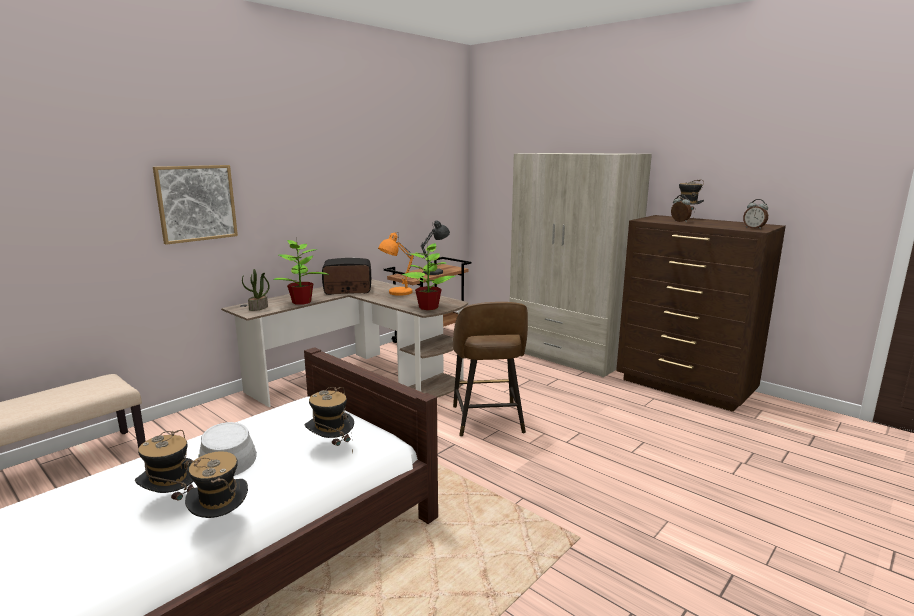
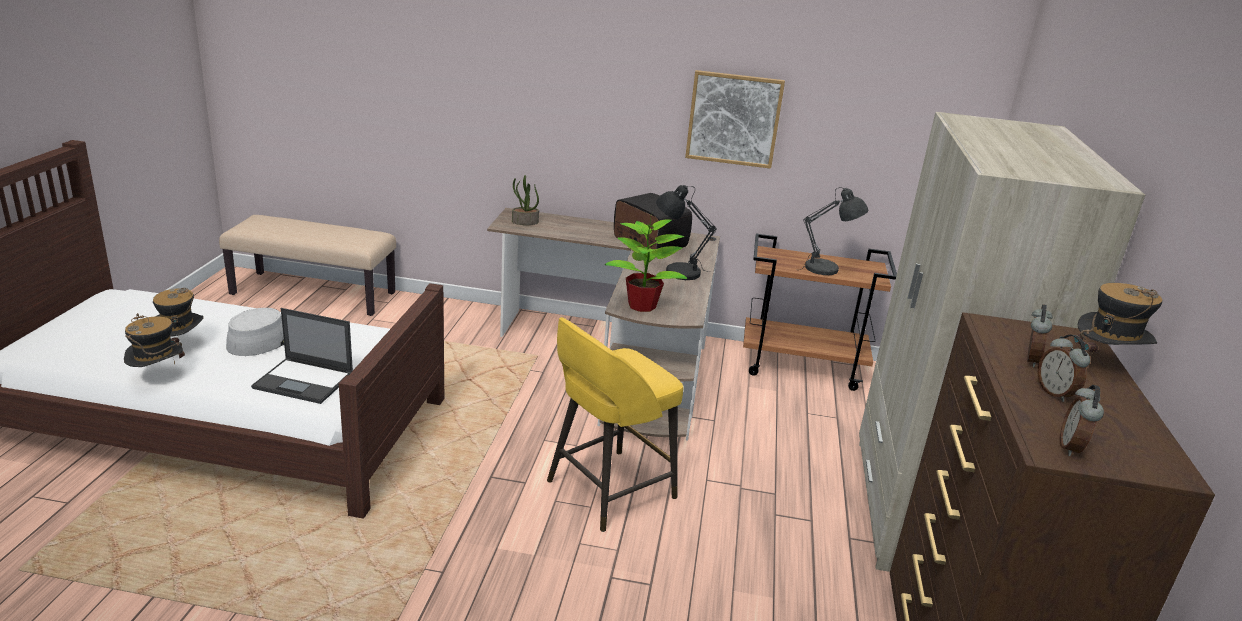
camera: 55 degrees right, 10 degrees up
(196, 203) = (499, 82): picture -> picture (734, 119)
(301, 302) = (570, 234): potted plant -> none
(331, 448) = (305, 381): hat -> laptop
(397, 293) = (678, 272): orange table lamp -> black table lamp
(488, 420) = (607, 490): brown stool -> yellow stool
(709, 223) = (1055, 393): none -> alarm clock

